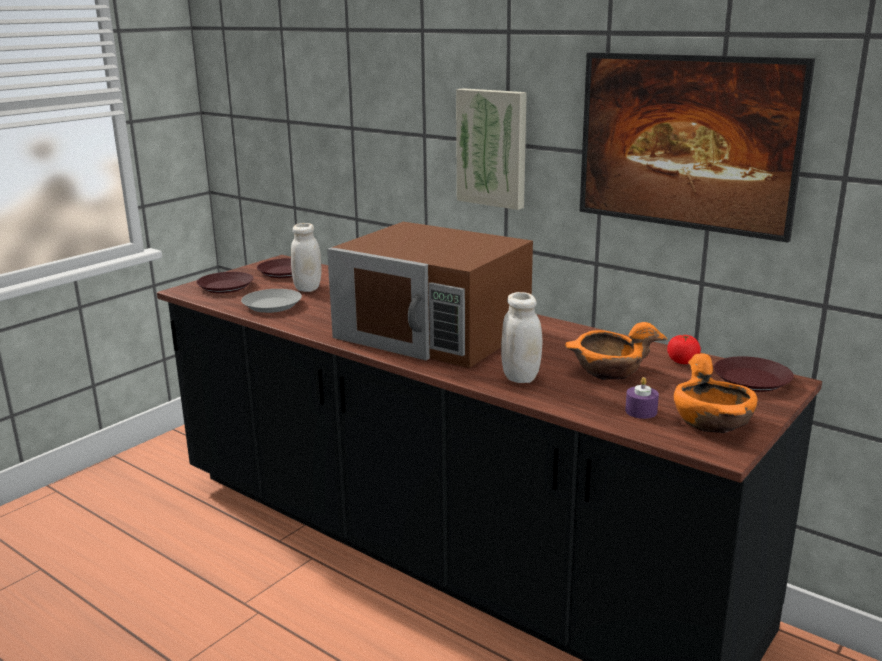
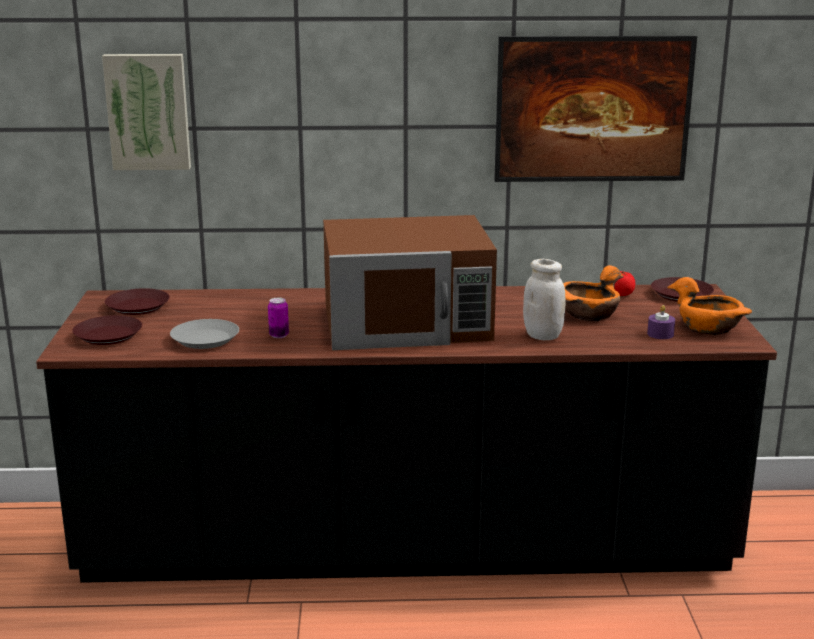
camera: 40 degrees left, 0 degrees up
(308, 288) = (202, 315): white jar -> none
(322, 316) = (279, 335): none -> can
(493, 148) = (392, 132): picture -> picture (148, 111)

